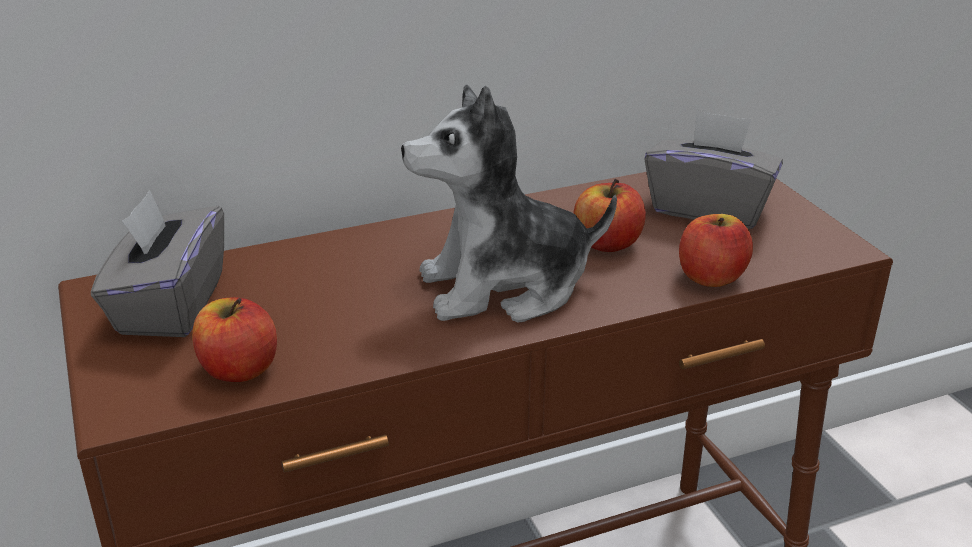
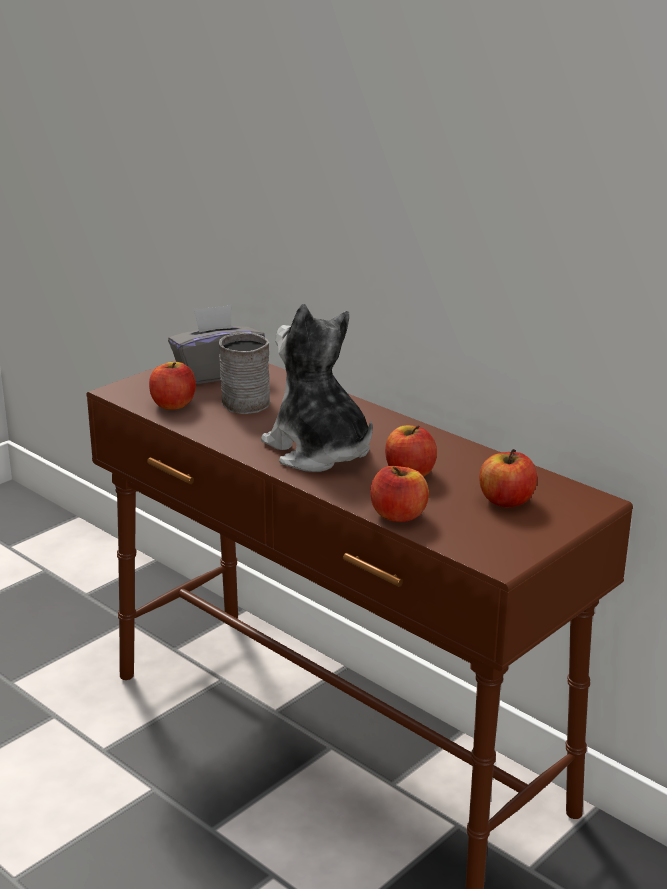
camera: 65 degrees right, 5 degrees down
(290, 305) = (243, 400): none -> grey mug
(709, 208) = (506, 500): grey tissue box -> apple

